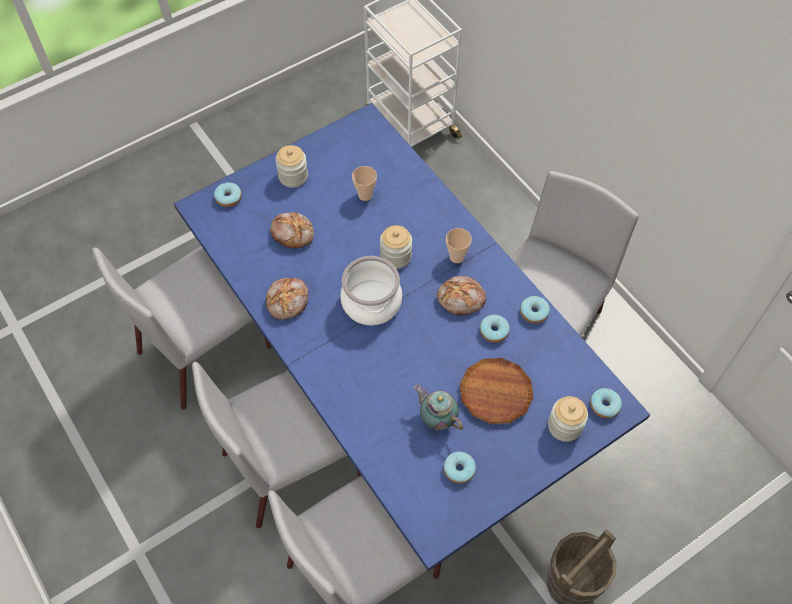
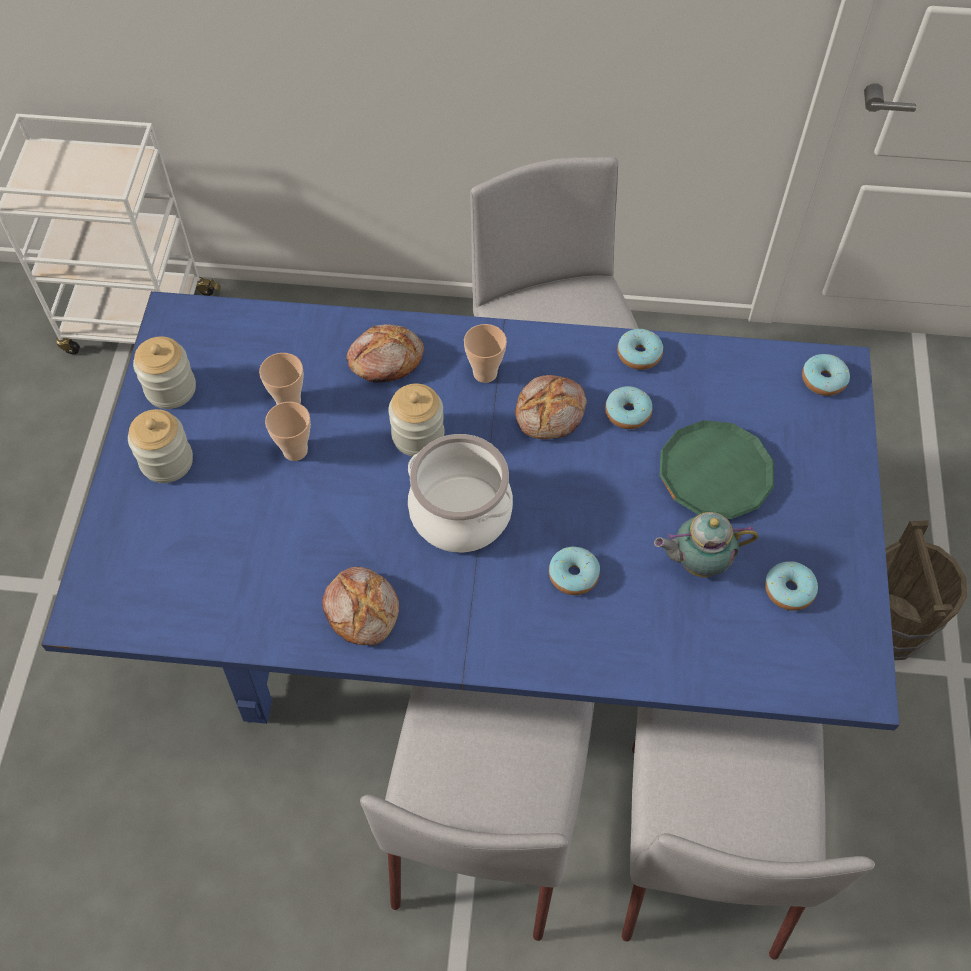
camera: 50 degrees left, 0 degrees up
(207, 348) = (212, 811): grey chair -> none
(228, 198) = (113, 565): donut -> donut (573, 575)
(293, 233) = (259, 527): bread -> bread (385, 359)
(343, 217) = (295, 450): none -> cup
(495, 393) = (715, 474): brown plate -> green plate
(565, 426) = (818, 437): jar -> jar (171, 389)

